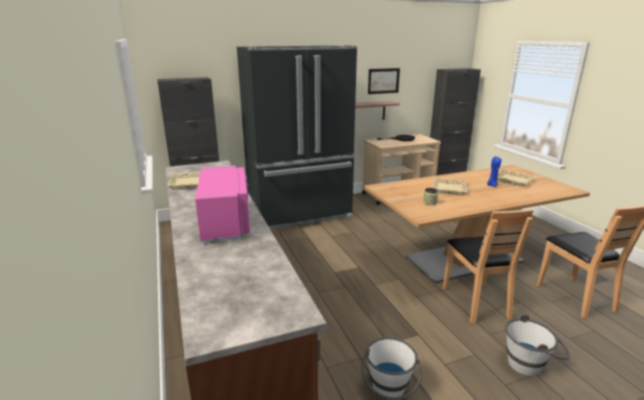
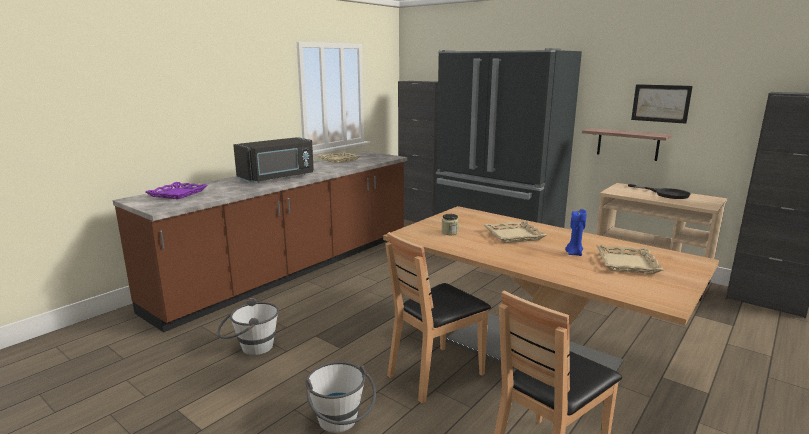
camera: 60 degrees right, 5 degrees down
(225, 293) = (178, 194): none -> purple tray
(226, 222) = (278, 177): pink microwave -> black microwave

